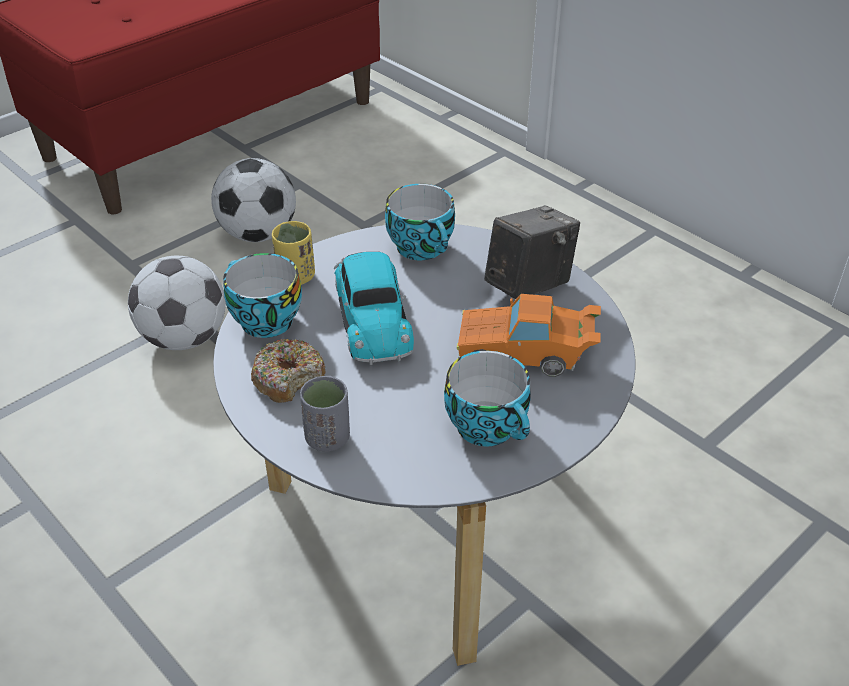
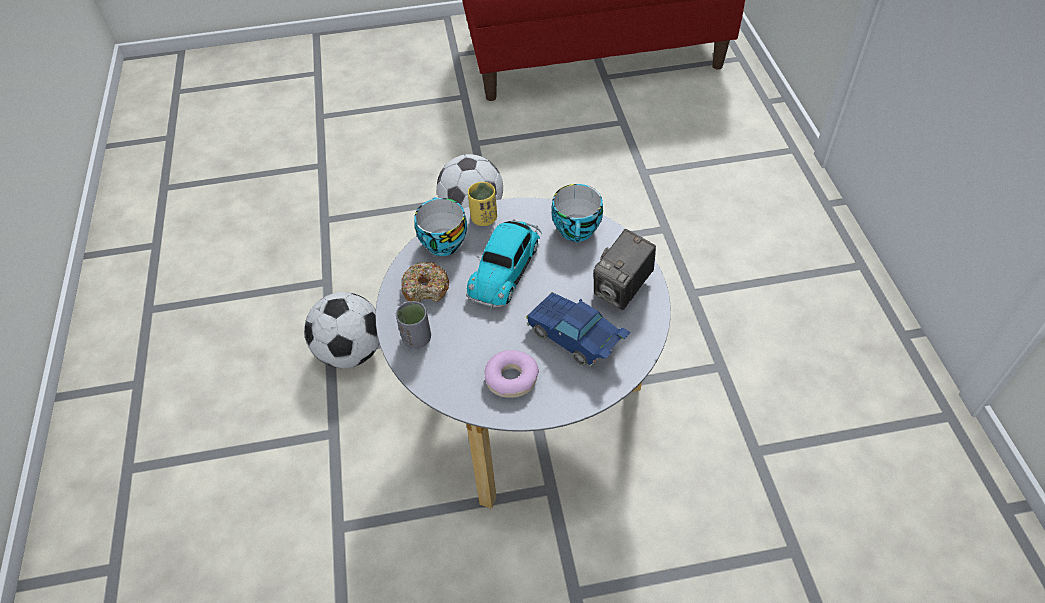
camera: 35 degrees right, 10 degrees up
(258, 234) = (567, 152): football -> football (350, 351)
(490, 427) = (511, 379): cup -> donut
(526, 353) = (576, 339): orange toy car -> blue toy car
(528, 284) = (622, 289): camera -> camera turned 135 degrees clockwise

